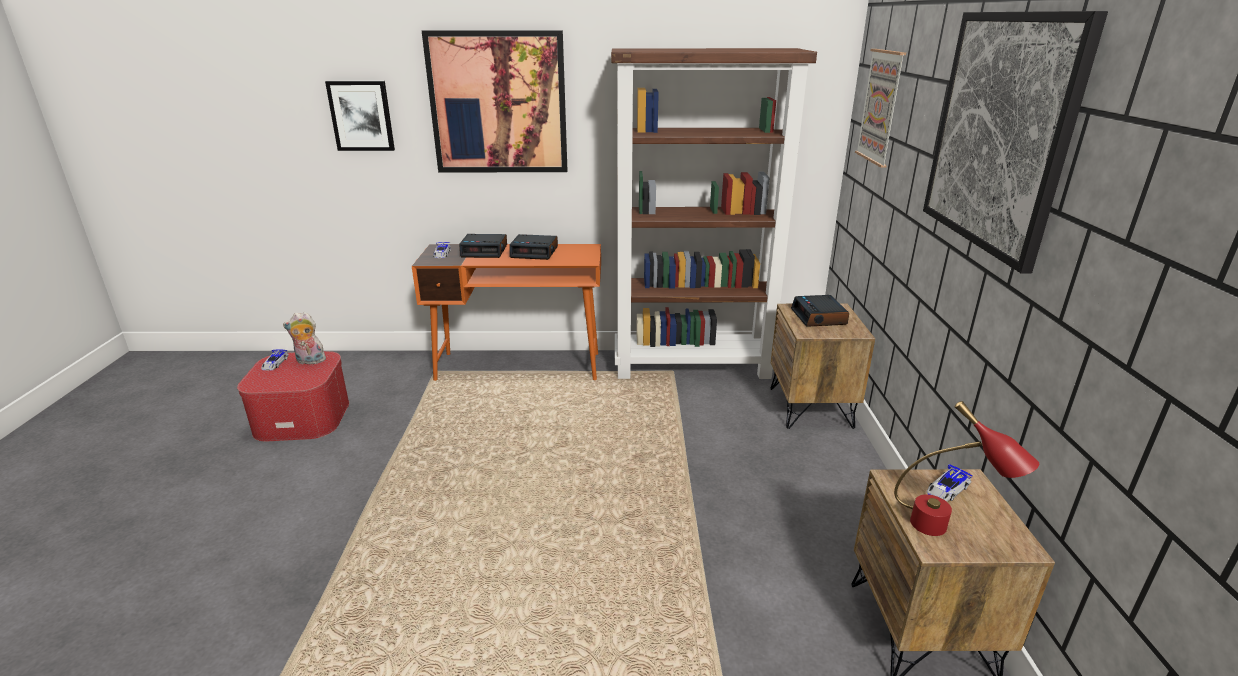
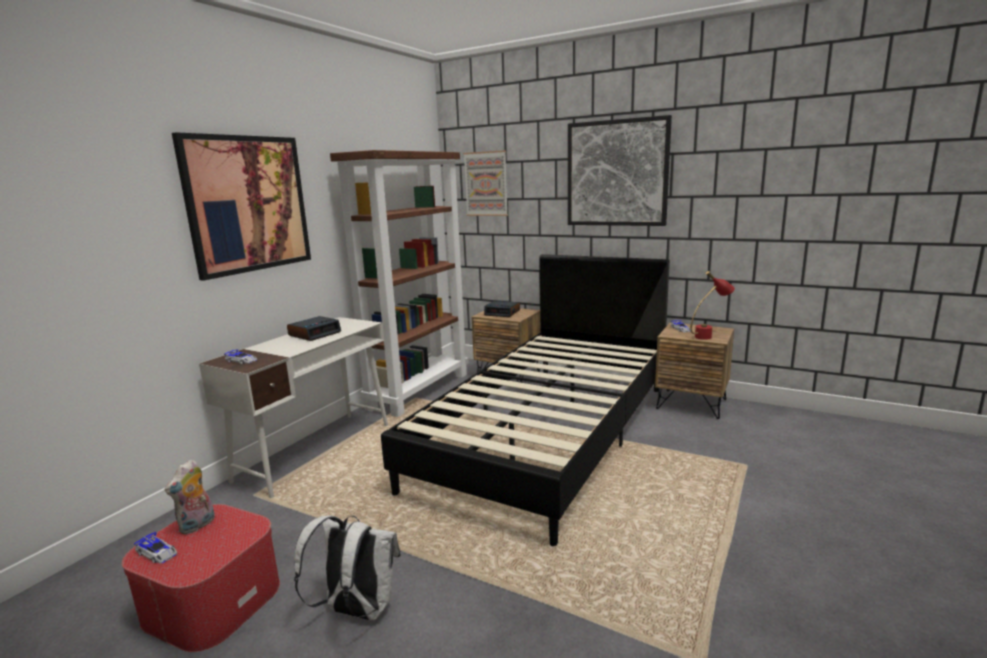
camera: 60 degrees left, 10 degrees down
(300, 484) = (356, 610): none -> white backpack
(361, 116) = (104, 230): picture -> none
(485, 251) = (273, 347): alarm clock -> none
(519, 366) = (316, 451): orange desk -> white desk
(669, 495) = (549, 433): none -> black bed

